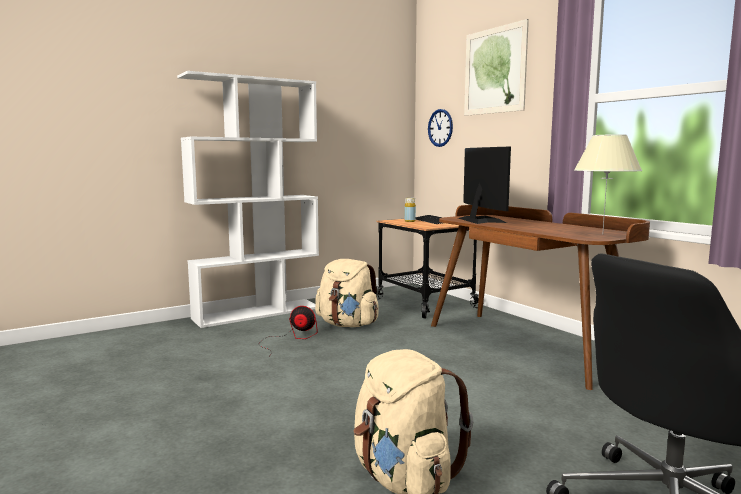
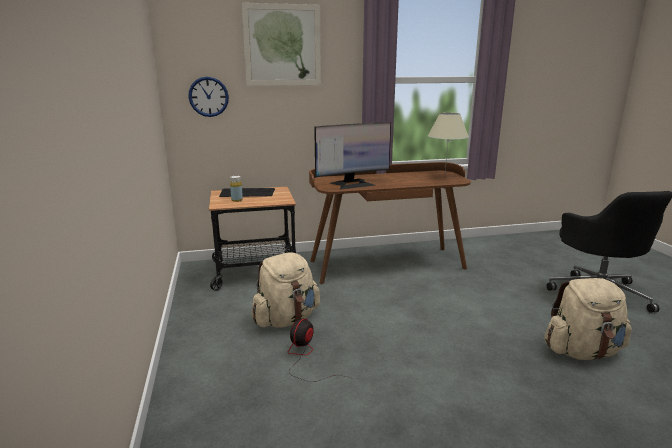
camera: 70 degrees left, 10 degrees up
(257, 313) = (187, 370): white bookcase -> none
(481, 220) = (352, 184): monitor -> monitor turned 150 degrees clockwise

